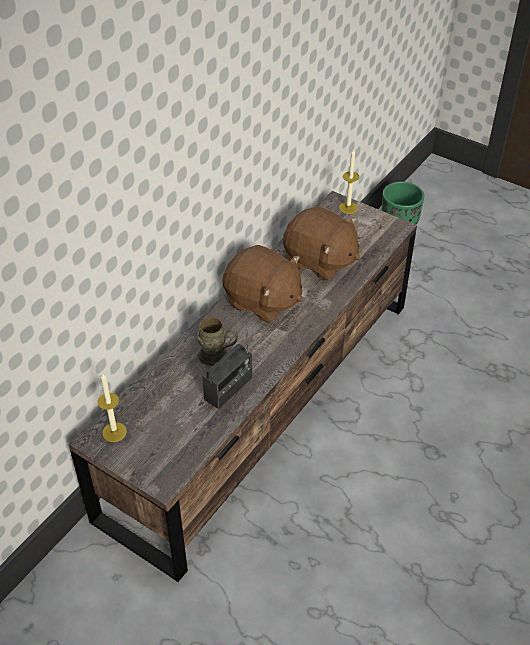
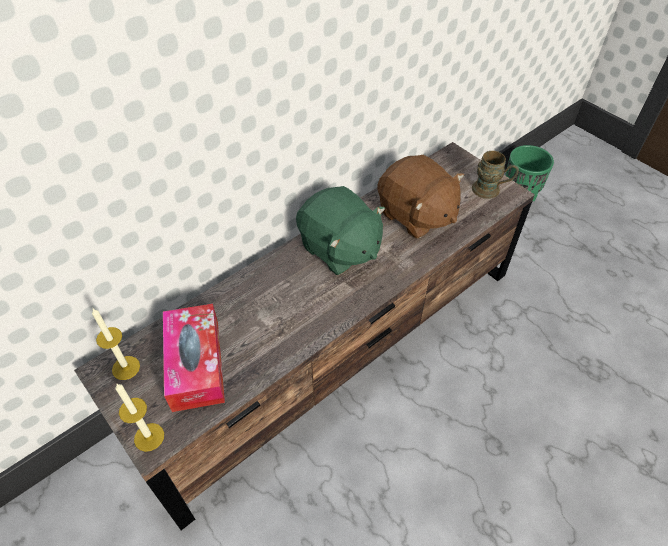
camera: 15 degrees right, 5 degrees up
(174, 416) = (196, 364): none -> tissue box
(218, 356) = (270, 301): brown mug -> brown mug (491, 191)
(228, 389) = (266, 344): radio -> none
(262, 302) = (339, 249): brown plush toy -> green plush toy
(348, 208) = (464, 163): candle -> candle (149, 437)

